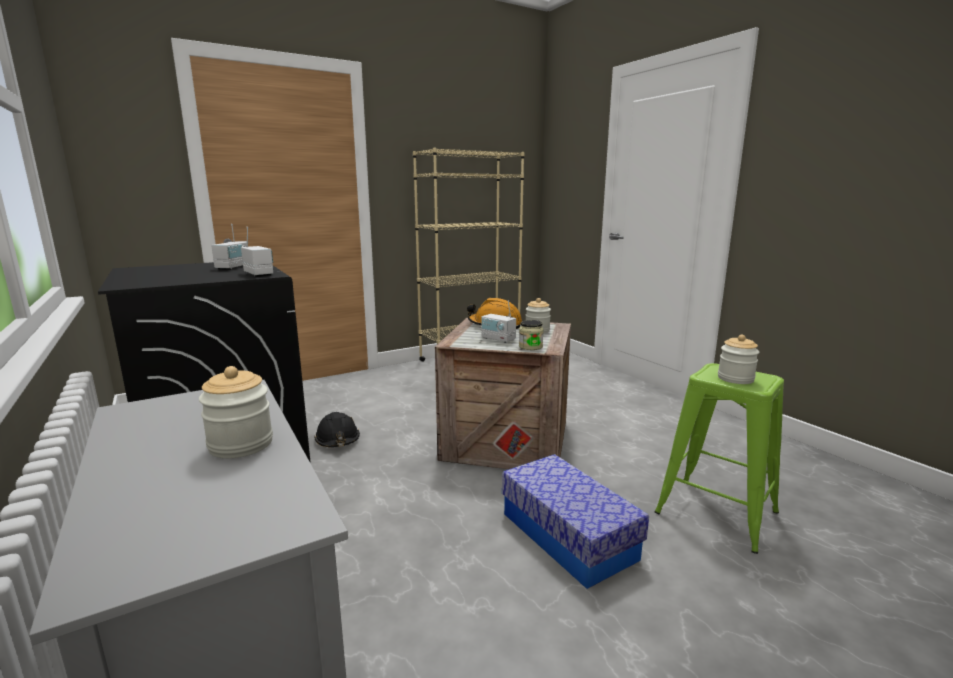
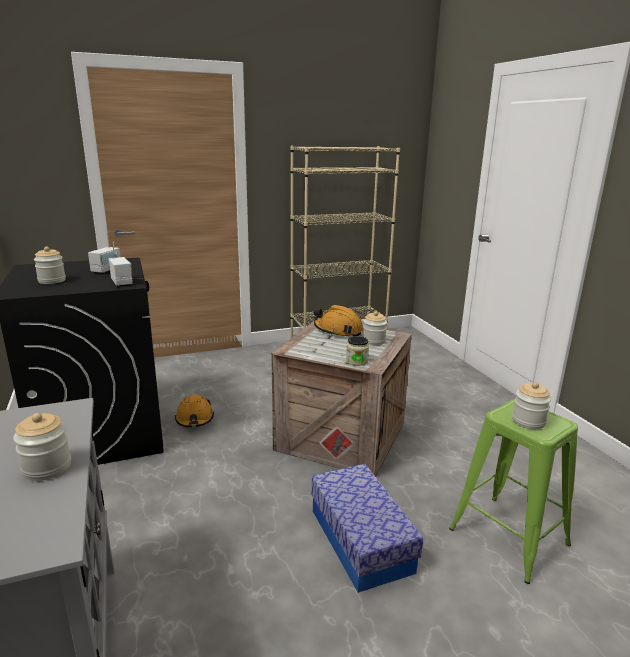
camera: 10 degrees right, 5 degrees up
(170, 276) = (52, 281): none -> jar
(337, 439) = (194, 419): black hard hat -> orange hard hat
(498, 339) = (332, 349): radio -> none

